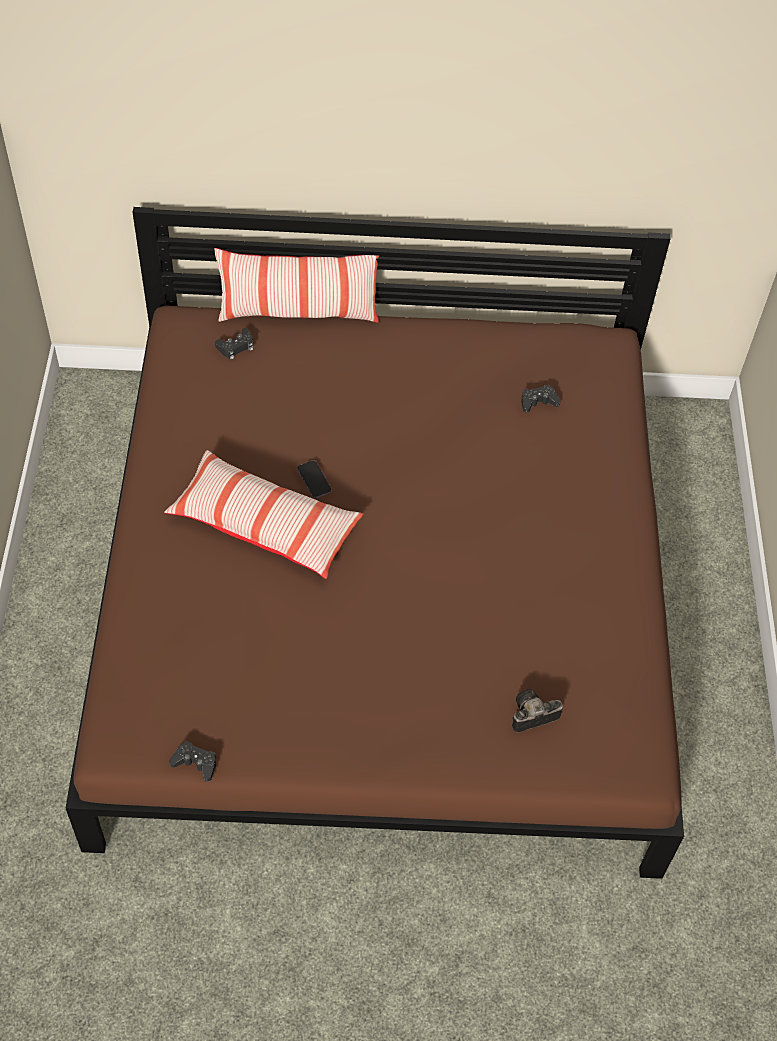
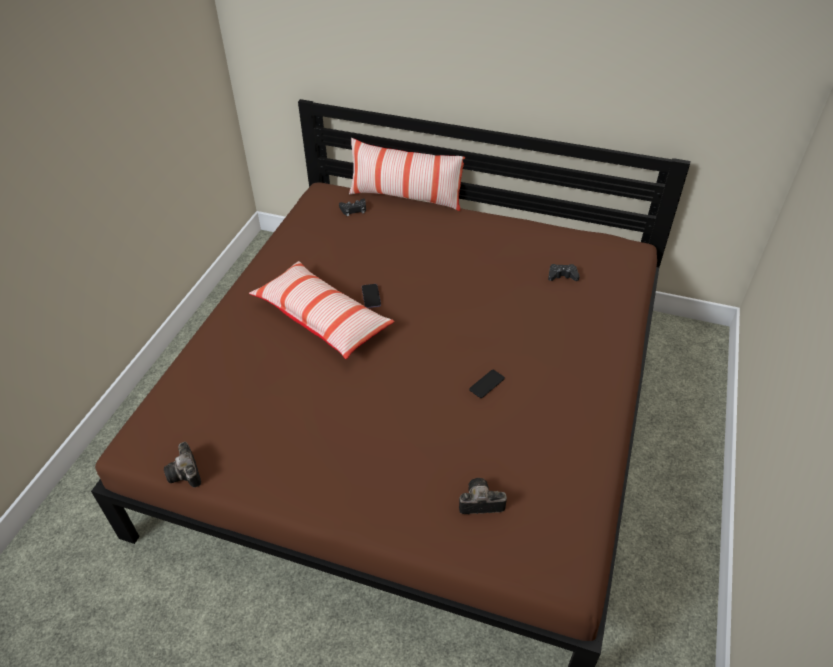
camera: 20 degrees right, 10 degrees down
(195, 763) = (186, 474): black game controller -> camera
(494, 571) = (487, 384): none -> phone

